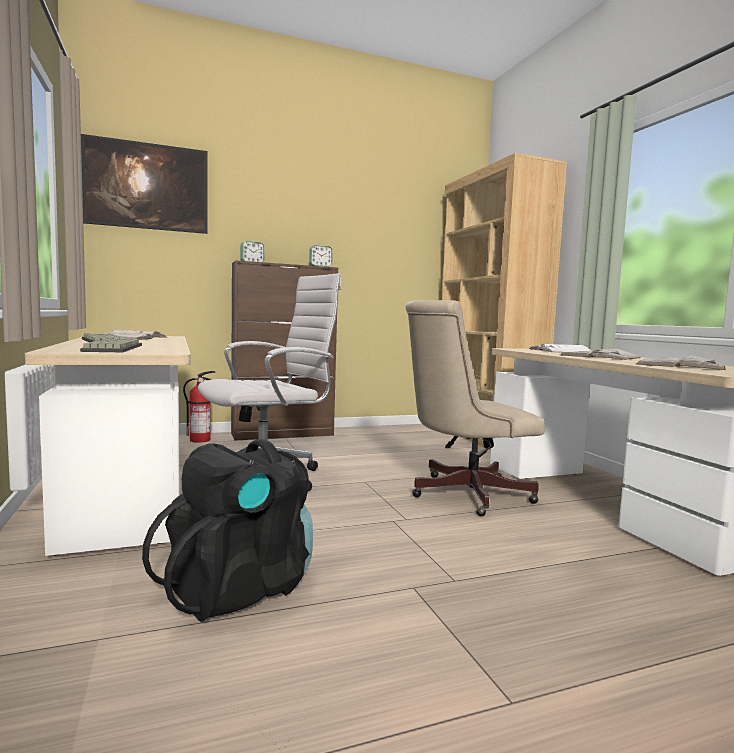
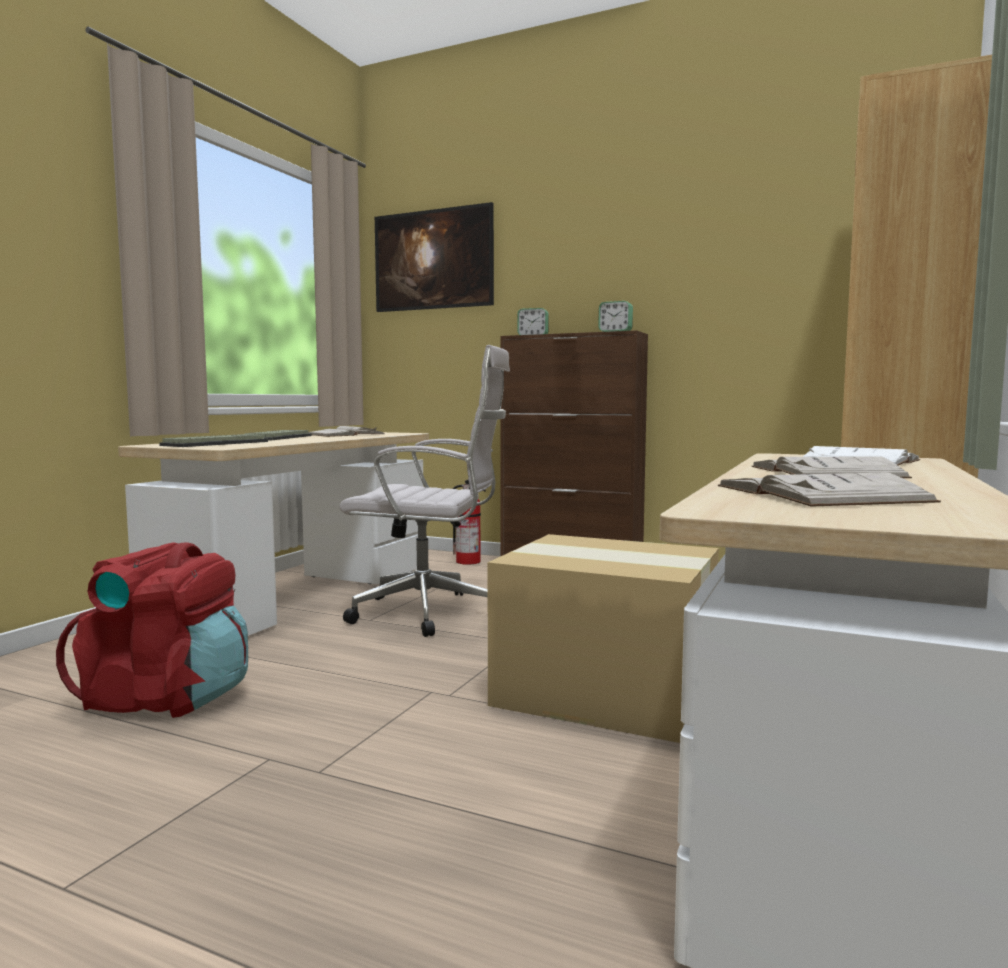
camera: 45 degrees right, 0 degrees up
(240, 587) = (167, 698): black backpack -> red backpack
(462, 494) = (603, 691): beige office chair -> cardboard box

